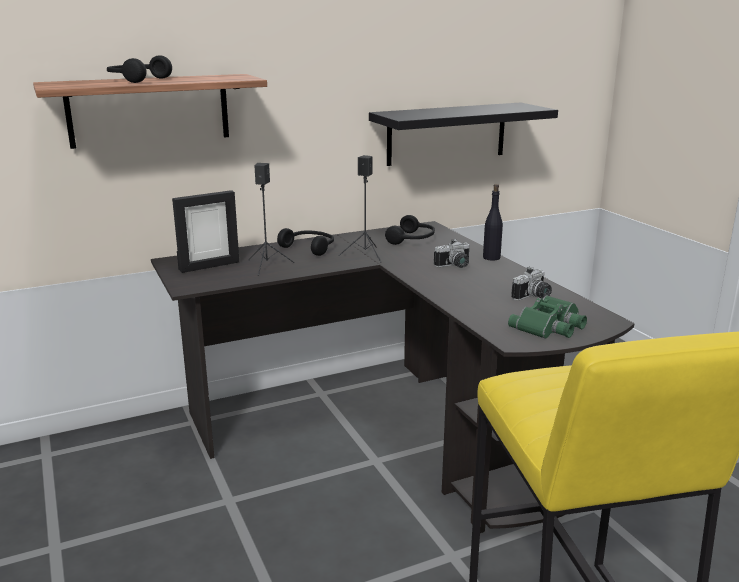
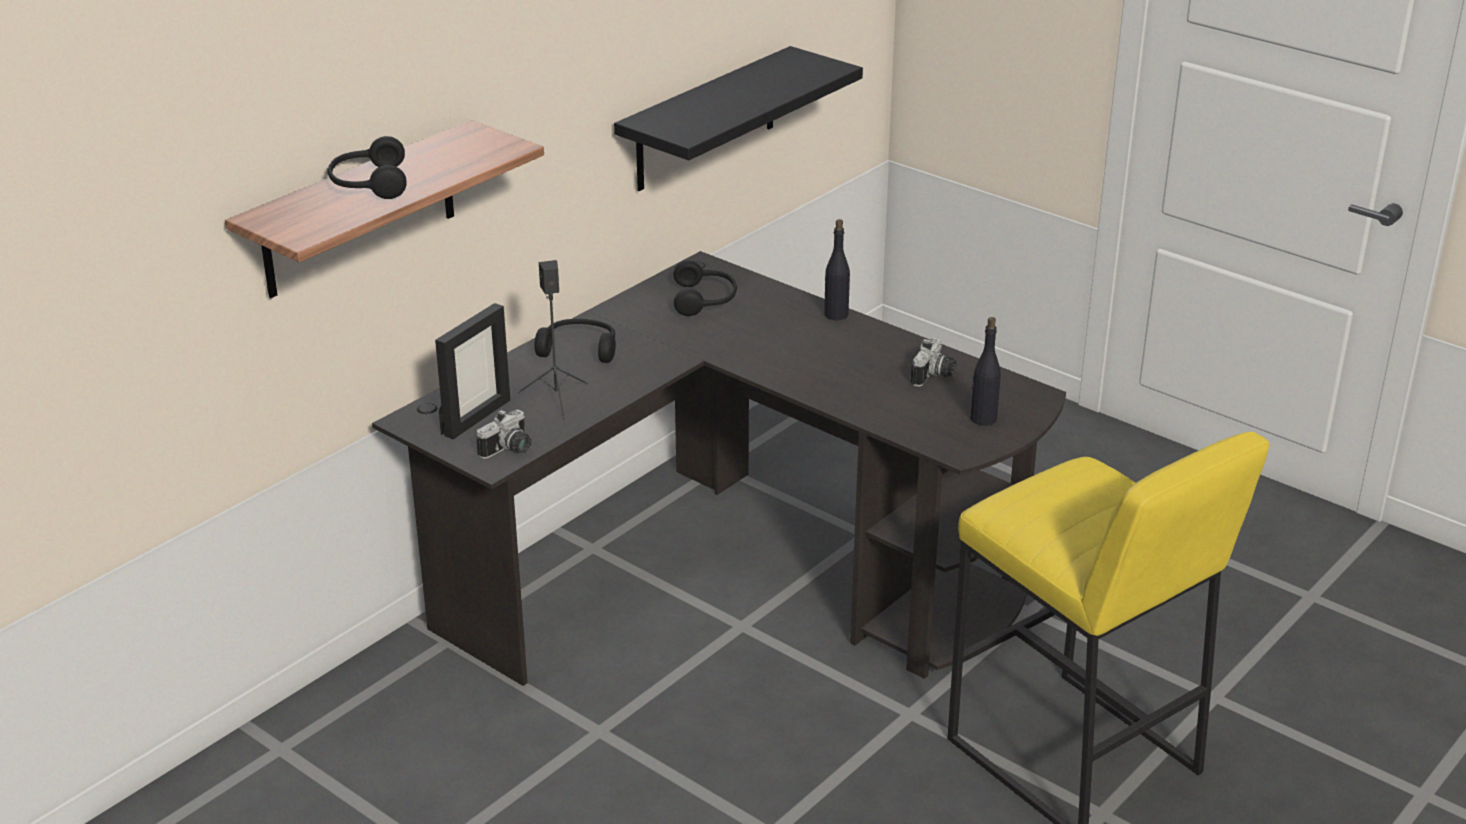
camera: 25 degrees left, 10 degrees up
(365, 255) = (669, 346): black speaker -> none
(455, 266) = (803, 342): camera -> camera (509, 450)
(550, 326) = (983, 419): green binoculars -> black bottle

